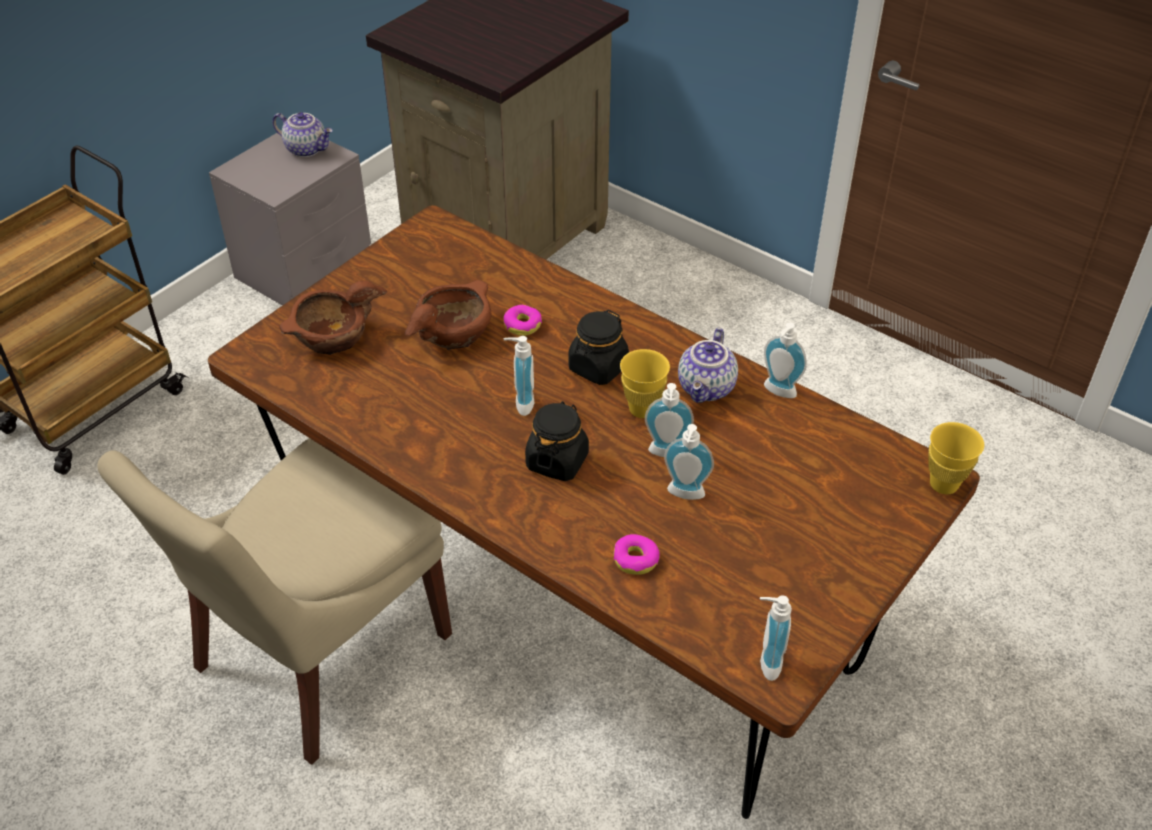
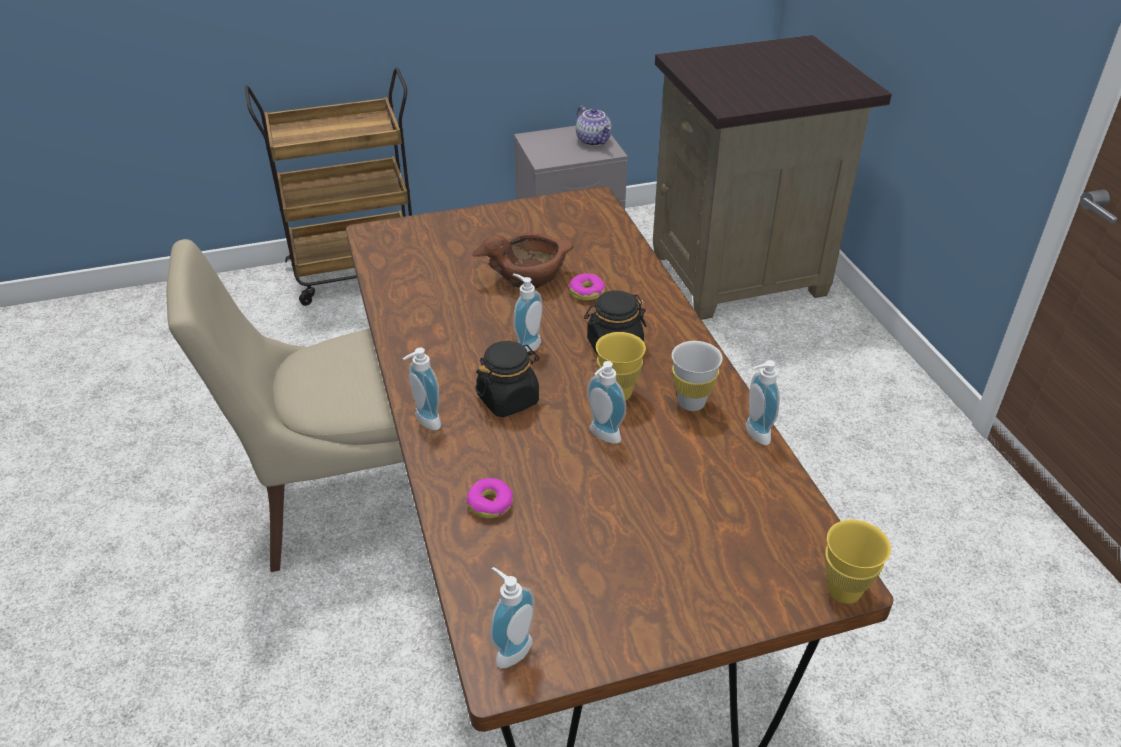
camera: 35 degrees right, 5 degrees down
(332, 337) = (441, 245): brown bowl -> none
(685, 495) = (584, 475): soap dispenser -> soap dispenser (424, 422)
(707, 388) = (691, 402): teapot -> white cup

